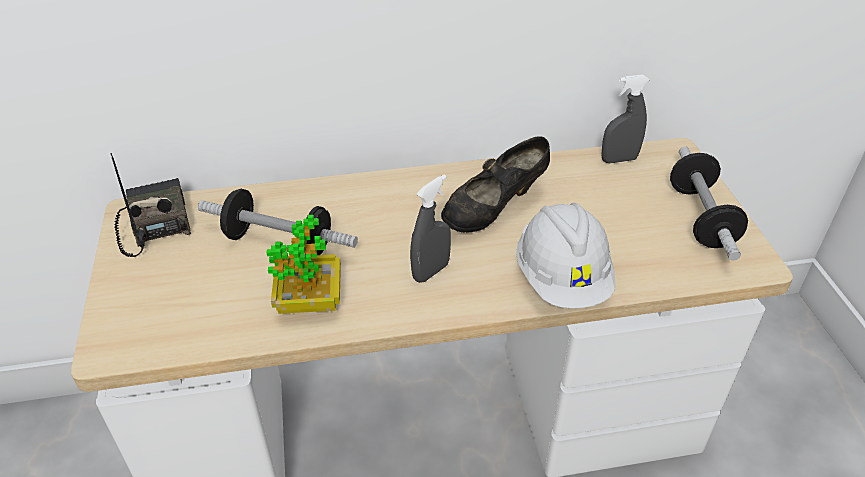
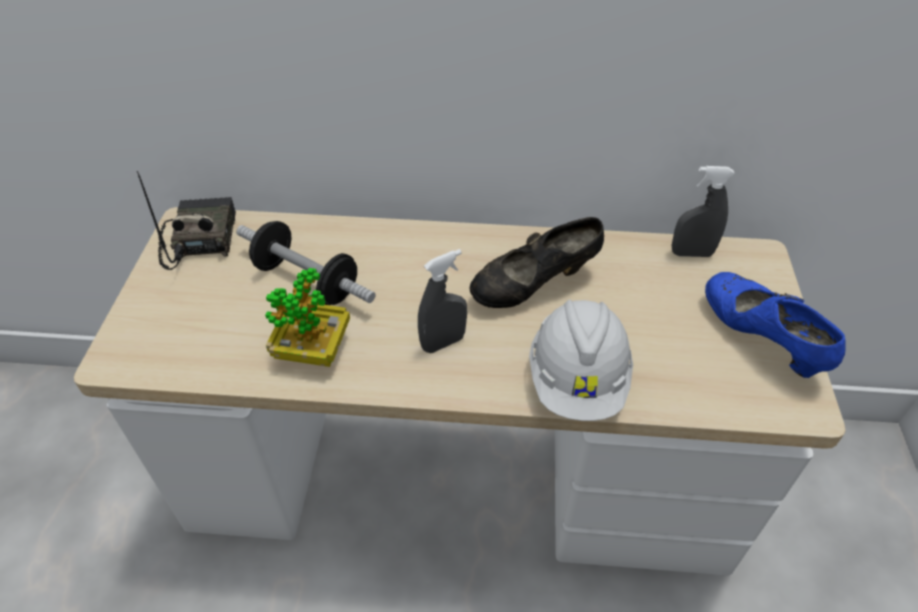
camera: 15 degrees right, 5 degrees up
(701, 218) = (760, 340): dumbbell -> blue shoe

